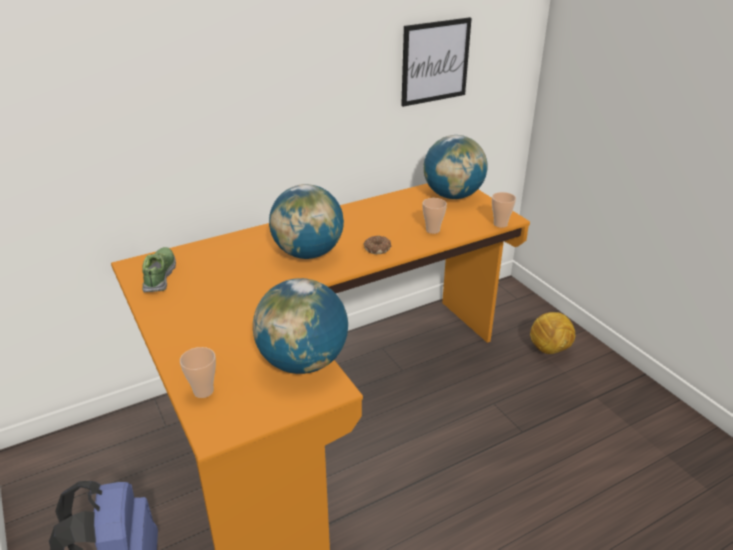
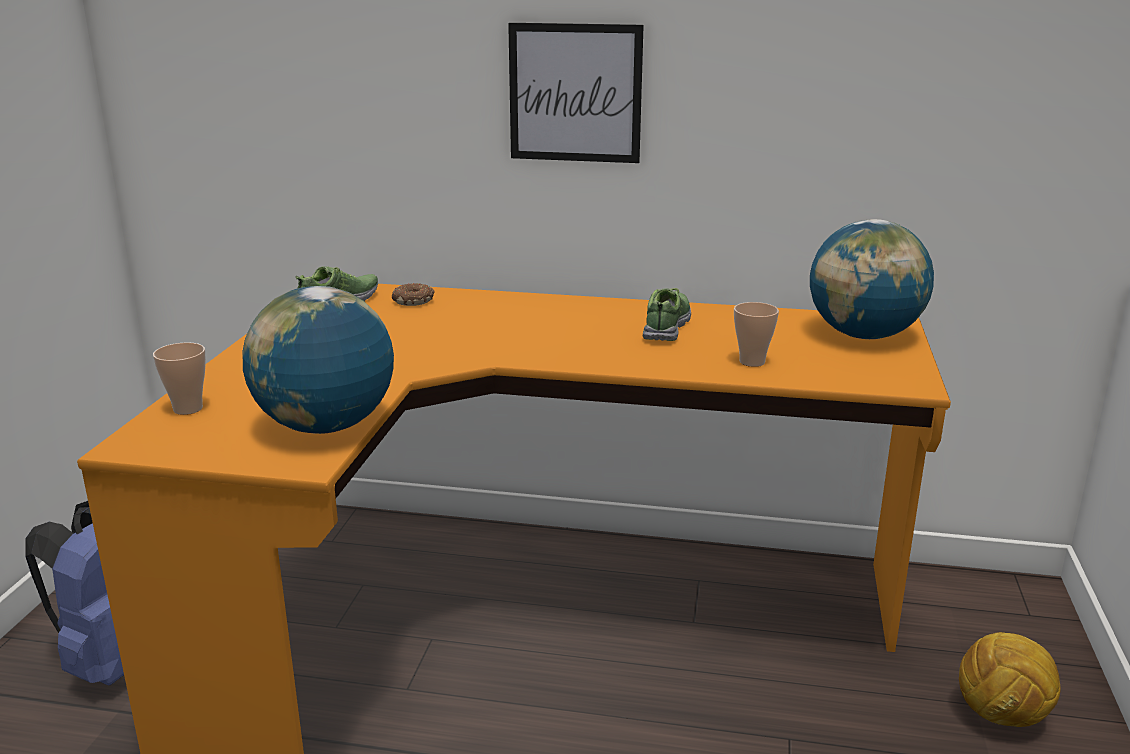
camera: 40 degrees right, 10 degrees down
(308, 253) = (532, 333): globe -> none
(365, 223) = (667, 327): none -> shoe
(377, 248) = (631, 356): donut -> donut (414, 301)
(435, 61) = (886, 88): picture -> picture (575, 93)
(500, 224) = (883, 388): cup -> none

